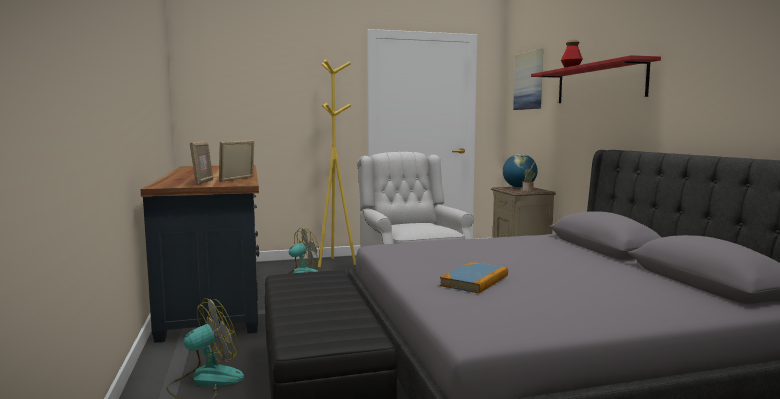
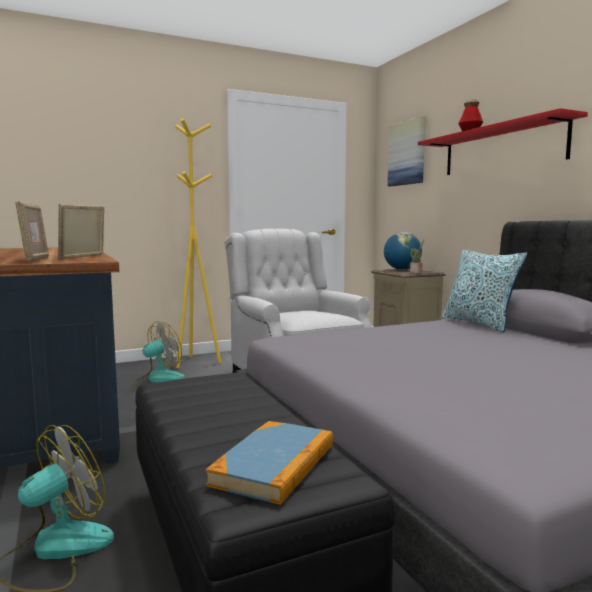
camera: 10 degrees left, 0 degrees up
(475, 281) = (440, 378): book -> book (275, 464)
(556, 240) = (479, 323): none -> pillow

